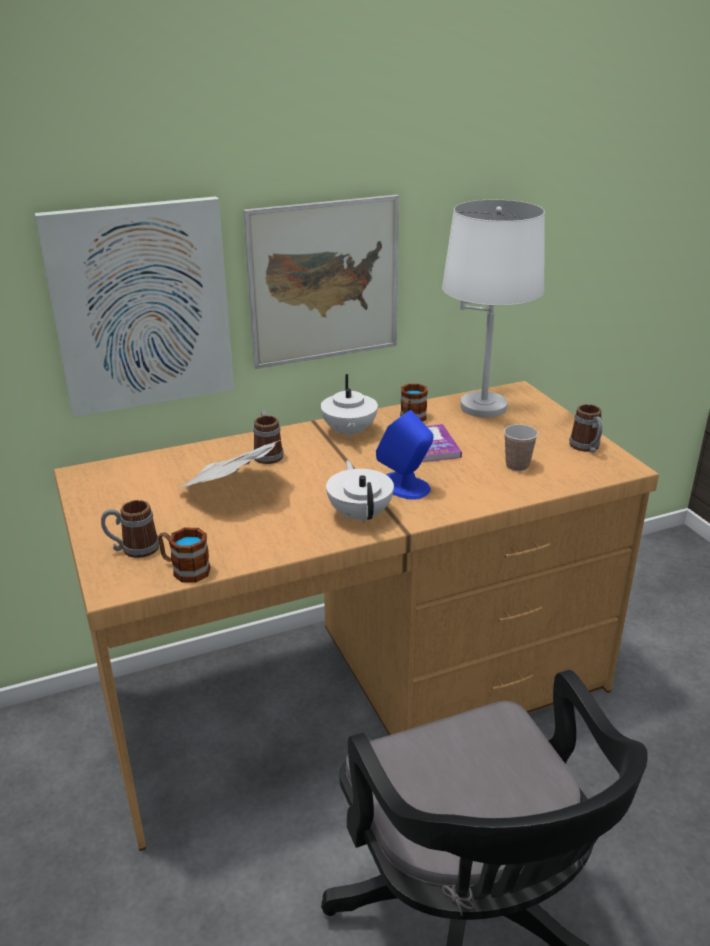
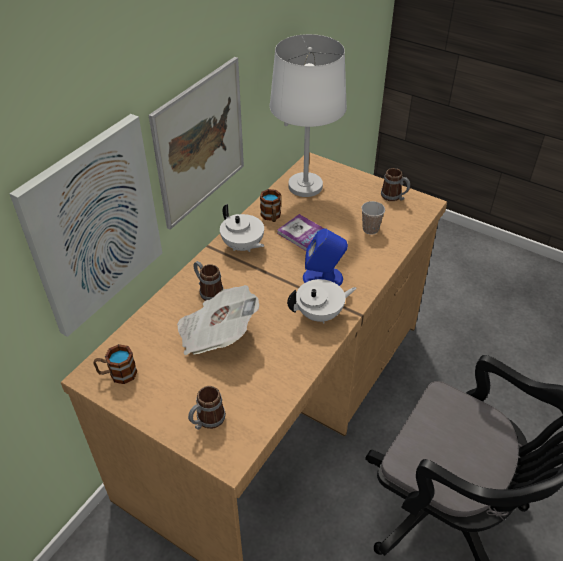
camera: 35 degrees left, 15 degrees up
(185, 569) = (260, 418): mug -> mug (117, 374)
(360, 514) = (320, 314): white teapot -> white teapot turned 120 degrees clockwise

